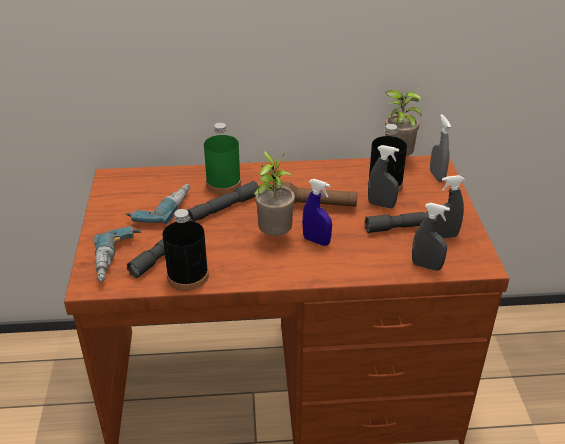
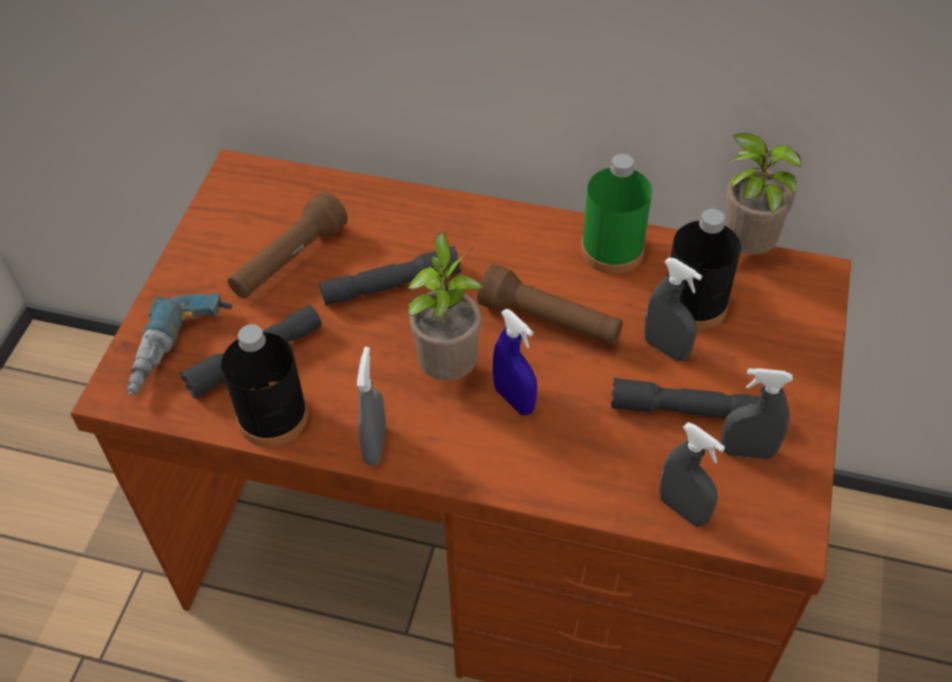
camera: 20 degrees right, 15 degrees up
(161, 208) = (289, 260): power drill -> brown flashlight
(223, 184) = (412, 232): green bottle -> green bottle (612, 250)
(437, 176) = (802, 307): grey spray bottle -> grey spray bottle (375, 445)

